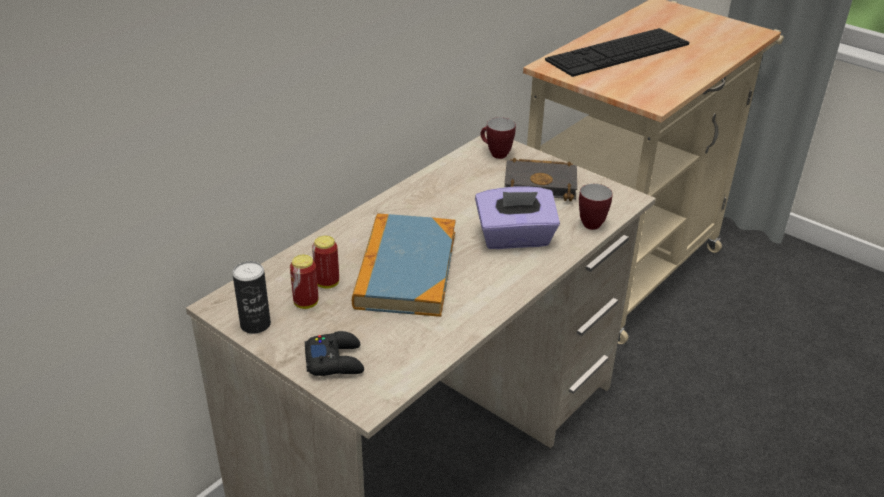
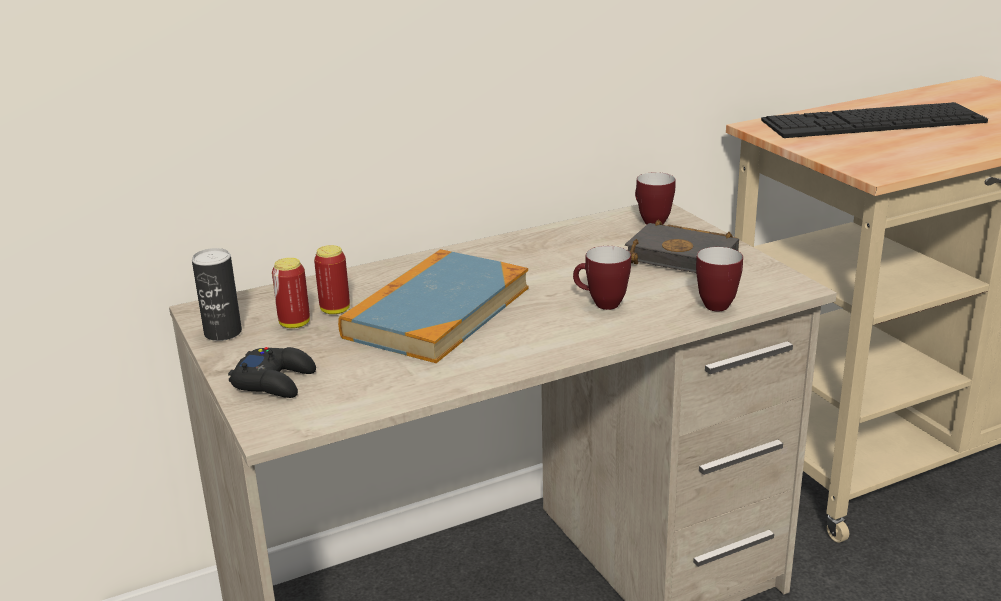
camera: 25 degrees right, 10 degrees down
(515, 238) = (600, 304): purple tissue box -> mug

